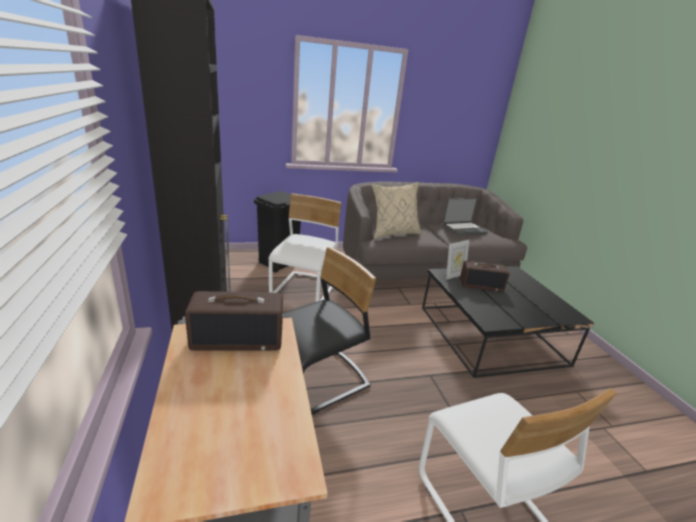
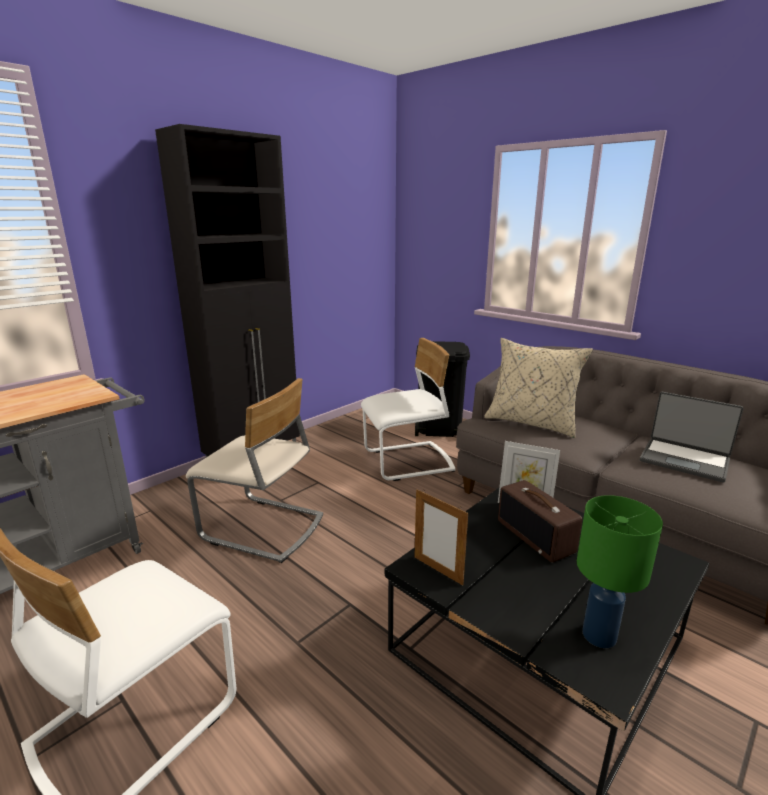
camera: 60 degrees right, 5 degrees down
(238, 339) = (73, 390): radio -> none
(318, 381) = (262, 528): black chair -> beige chair
(494, 318) = (438, 570): none -> picture frame
(551, 305) = (599, 634): none -> green table lamp

